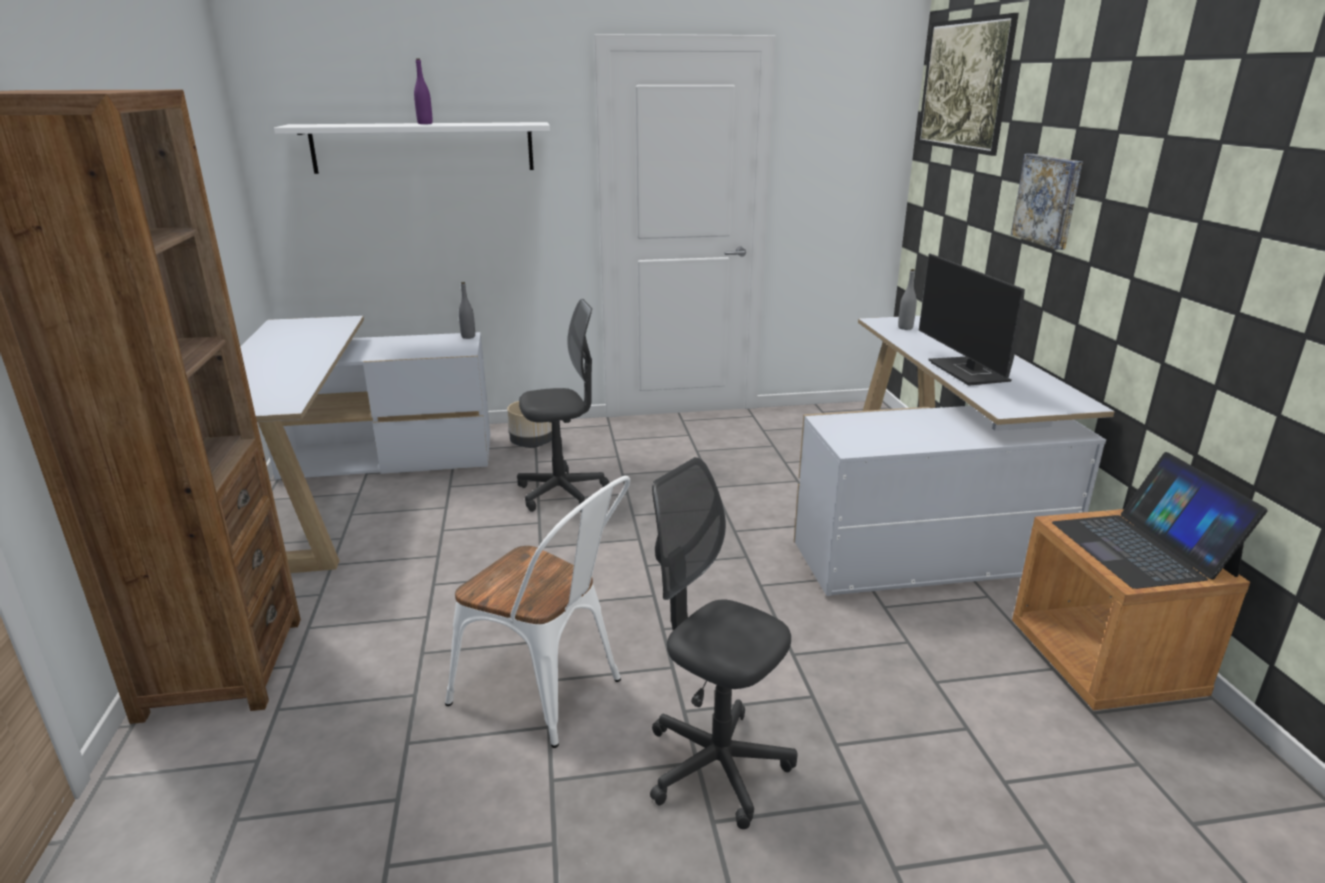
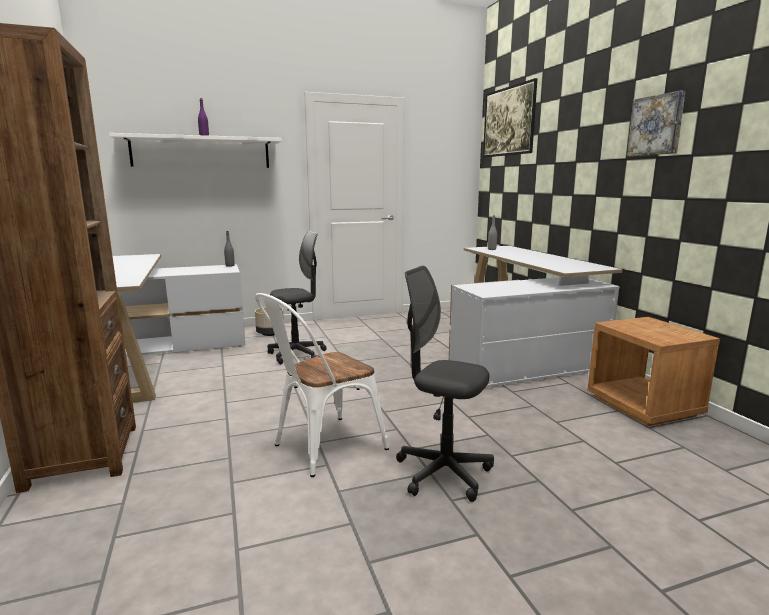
camera: 10 degrees left, 10 degrees down
(549, 693) = (321, 448): white chair -> white chair turned 120 degrees clockwise
(969, 372) = (537, 260): monitor -> none
(1049, 200) = (567, 168): picture -> picture (656, 125)
(1142, 548) = (658, 330): laptop -> none

